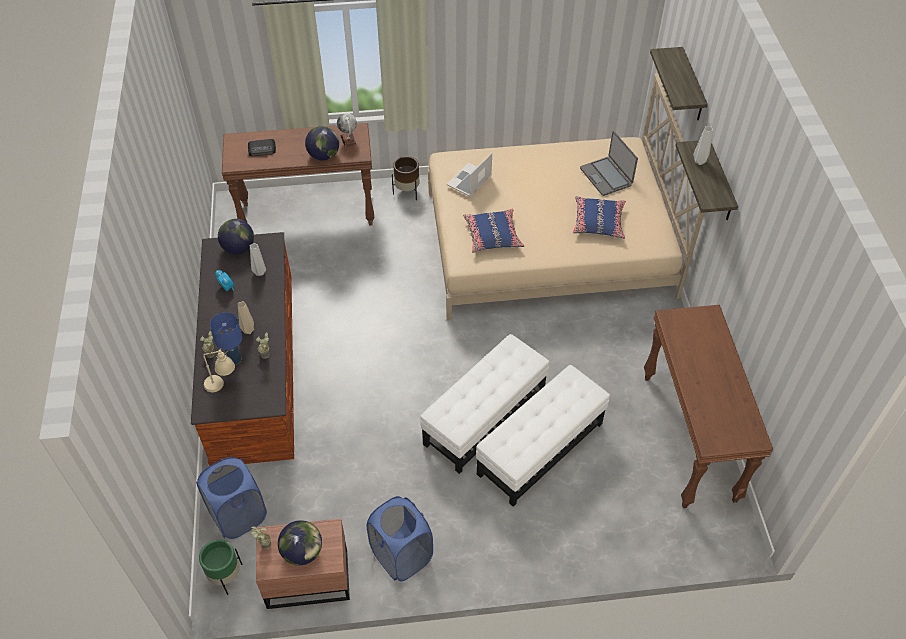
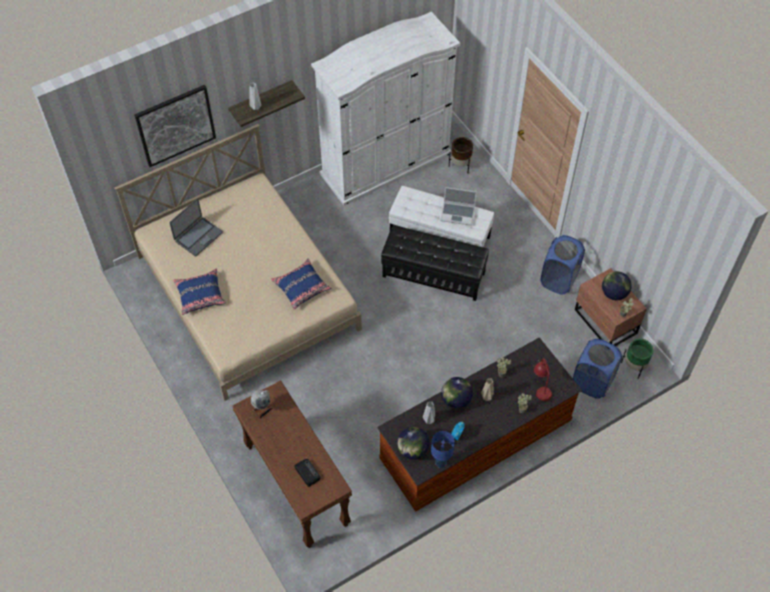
camera: 115 degrees left, 5 degrees up
(222, 384) = (541, 388): beige table lamp -> red table lamp
(234, 359) = (516, 392): blue table lamp -> blue table lamp (441, 462)
(324, 155) = (291, 419): globe -> globe (455, 400)
(407, 192) = (232, 417): brown planter -> brown planter (460, 165)
(469, 181) = (248, 324): laptop -> laptop (458, 214)
(485, 417) = (433, 274): white ottoman -> black ottoman
(598, 222) = (253, 226): blue pillow -> blue pillow (200, 295)
(690, 437) = (386, 163): brown console table -> white wardrobe
(692, 86) = (175, 125): shelf -> picture

